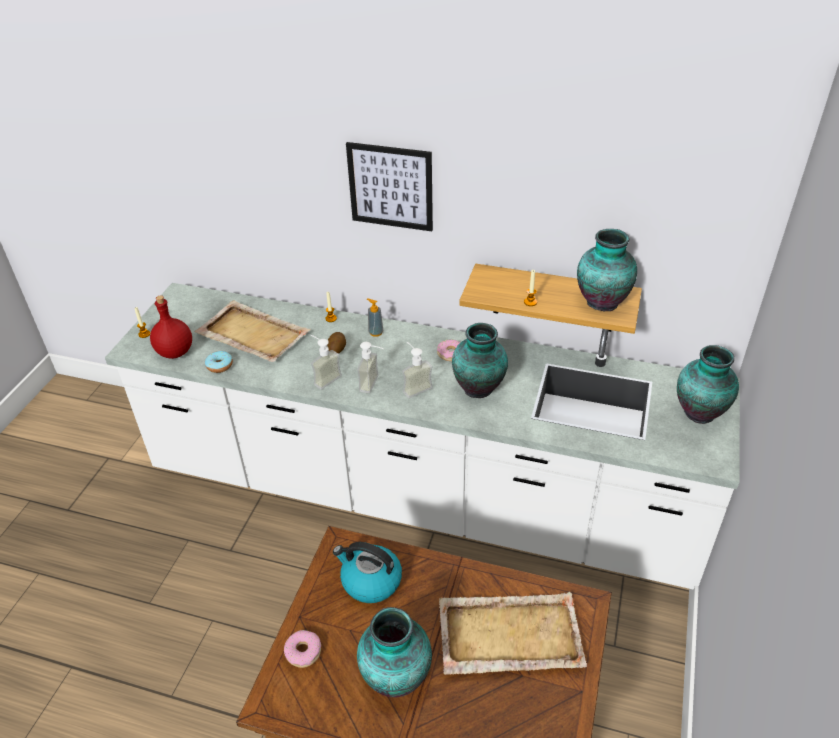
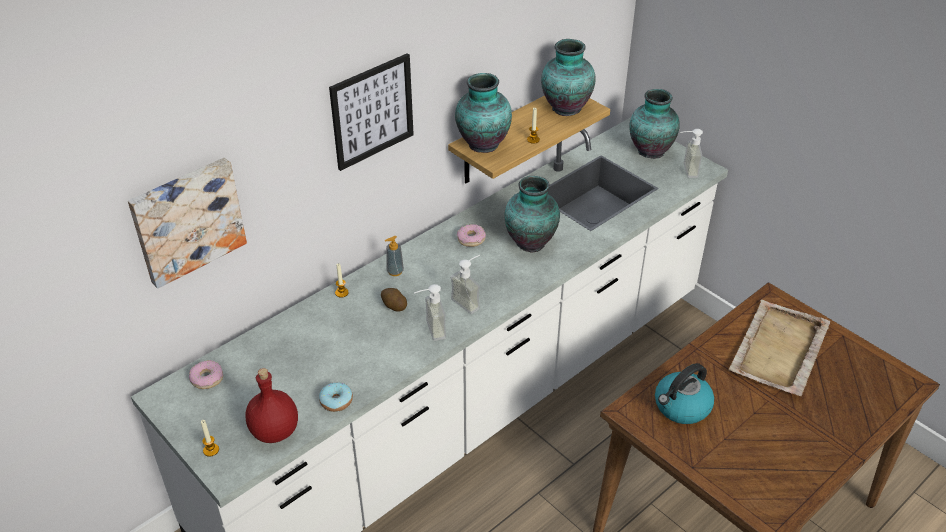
camera: 60 degrees left, 0 degrees up
(220, 182) = (187, 220): none -> picture
(252, 334) = (306, 358): beige tray -> none
(303, 652) = (731, 477): donut -> donut (207, 378)
(395, 676) = (783, 429): vase -> vase (482, 145)
(414, 386) = (495, 278): soap dispenser -> soap dispenser (685, 170)

